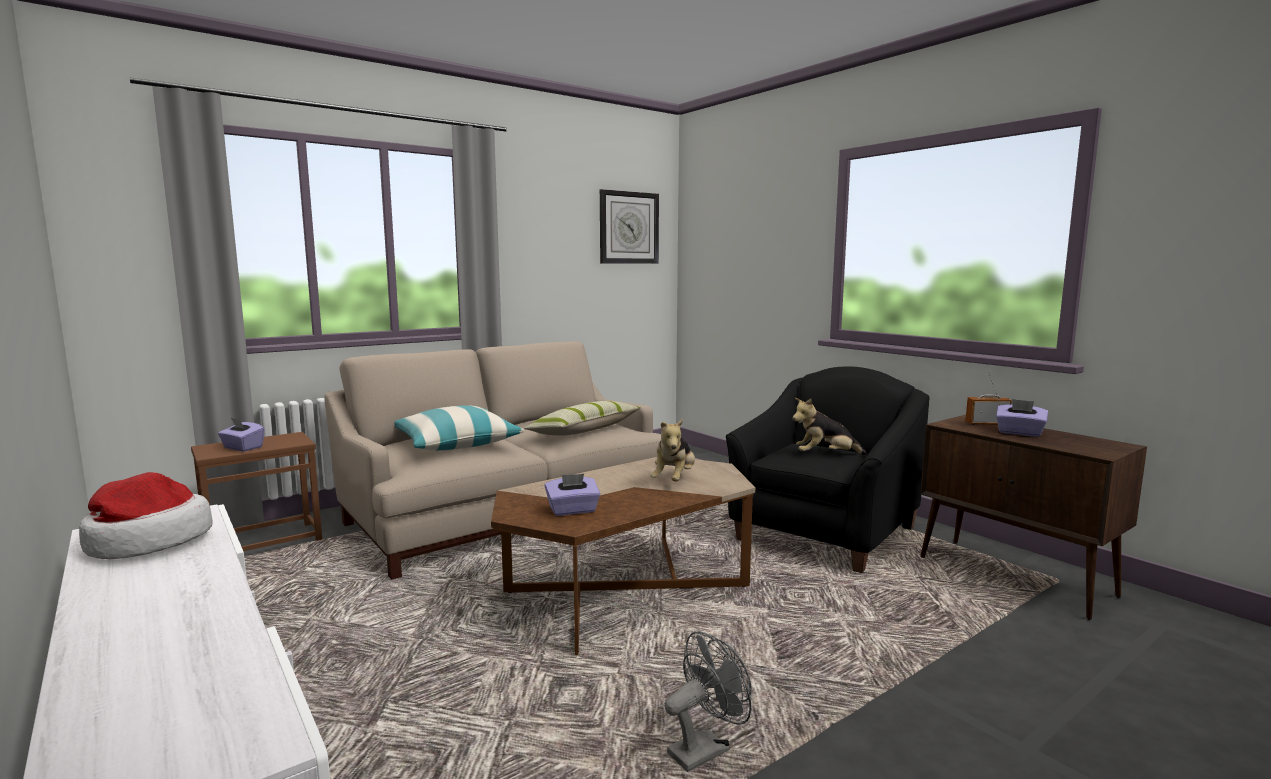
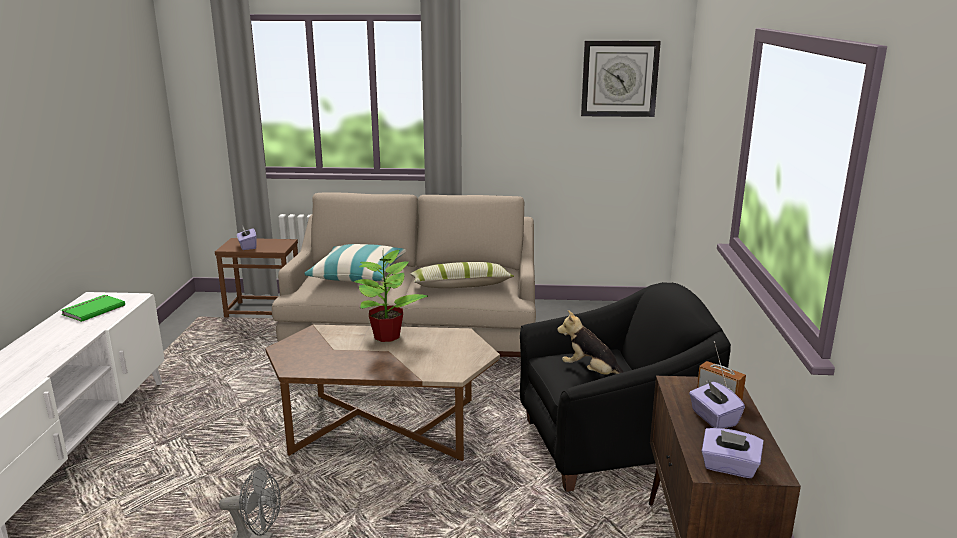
camera: 40 degrees right, 10 degrees up
(147, 542) = (92, 310): hat -> green book
(572, 510) = (315, 357): purple tissue box -> purple tissue box (729, 467)
(603, 477) = (387, 336): none -> potted plant
(674, 480) = (424, 355): plush toy -> none

